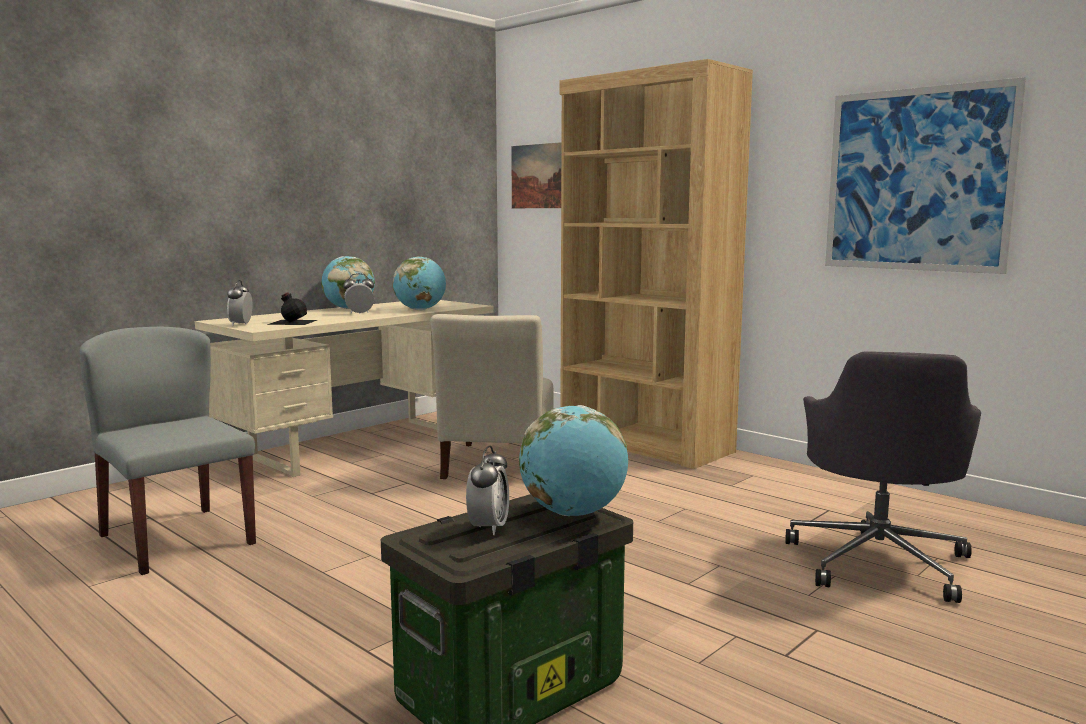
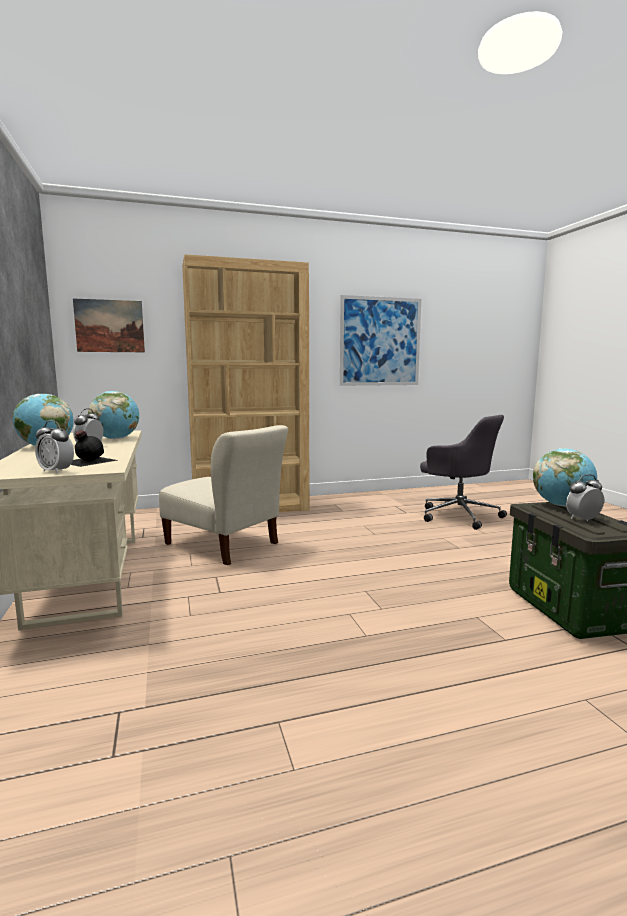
camera: 60 degrees left, 0 degrees up
(176, 539) = (213, 698): grey chair -> none
(488, 528) = (583, 519): alarm clock -> alarm clock turned 60 degrees counterclockwise

